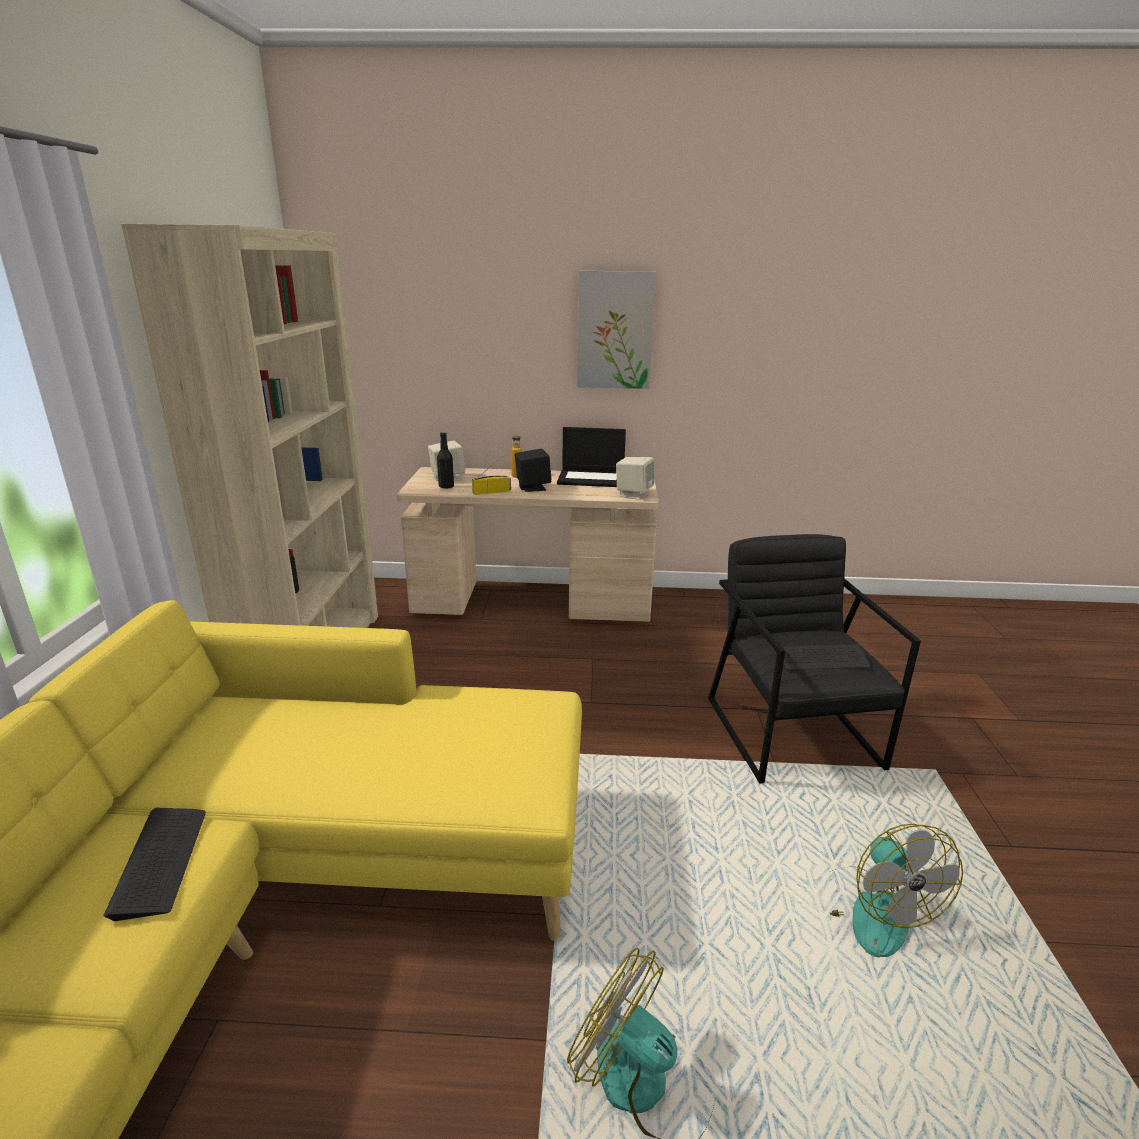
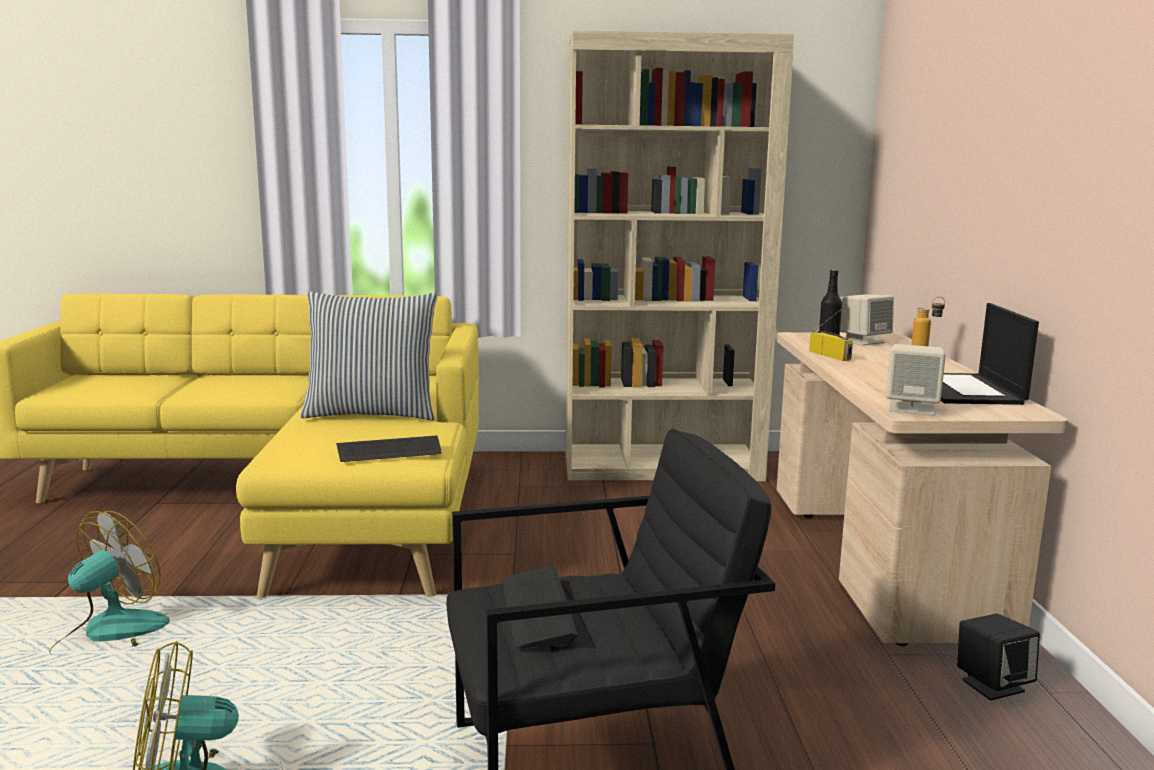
camera: 85 degrees right, 10 degrees down
(160, 861) = (262, 387): keyboard -> keyboard (389, 451)
(376, 738) = (372, 413): none -> pillow
(532, 487) = (874, 368): black speaker -> black speaker (992, 685)
(614, 330) = (1068, 145): picture -> none

